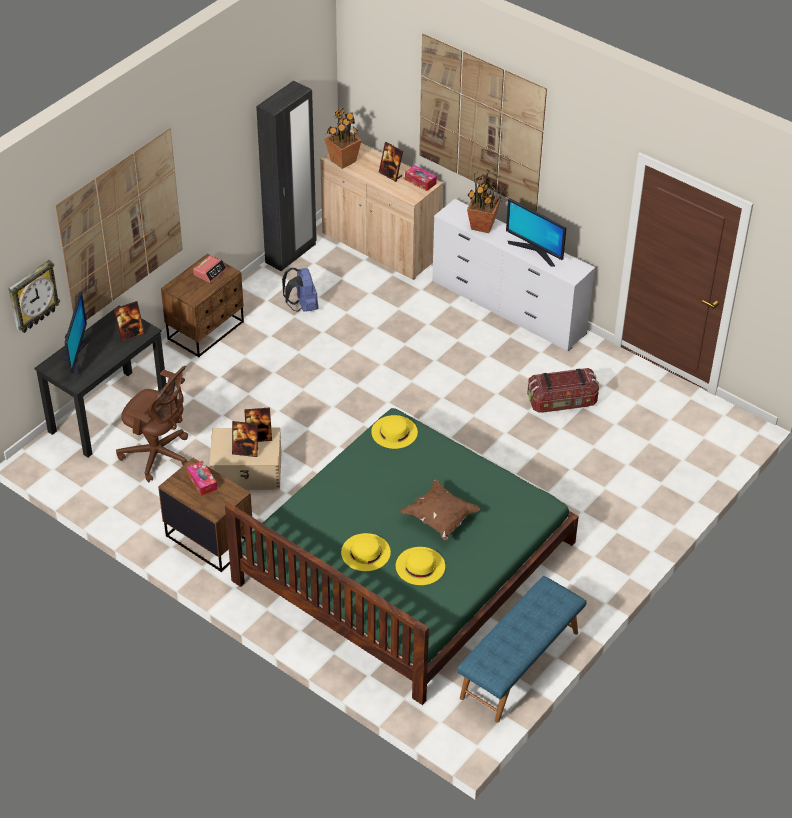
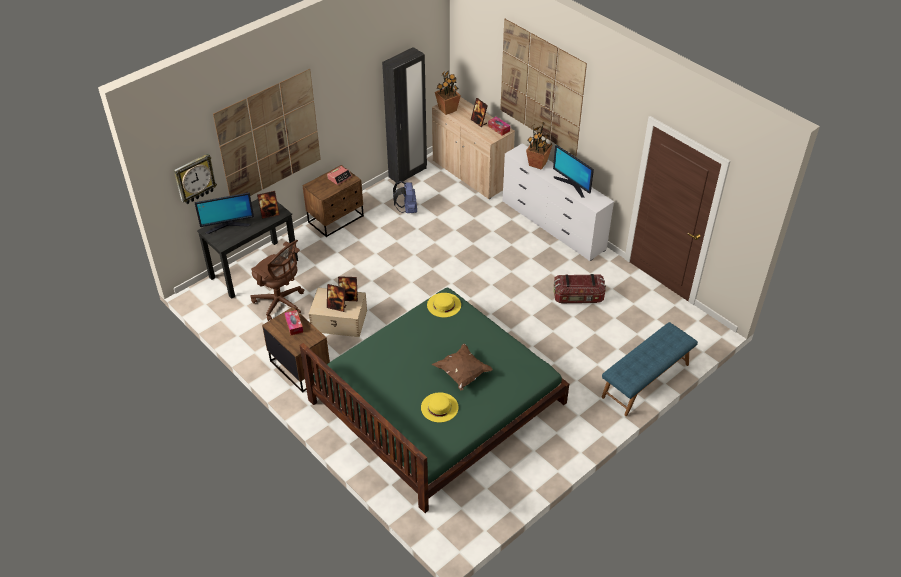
camera: 10 degrees right, 0 degrees up
(76, 356) = (227, 226): monitor -> monitor turned 60 degrees clockwise
(365, 552) = (401, 391): yellow hat -> none
(520, 665) = (505, 492): blue bench -> blue bench (646, 381)

